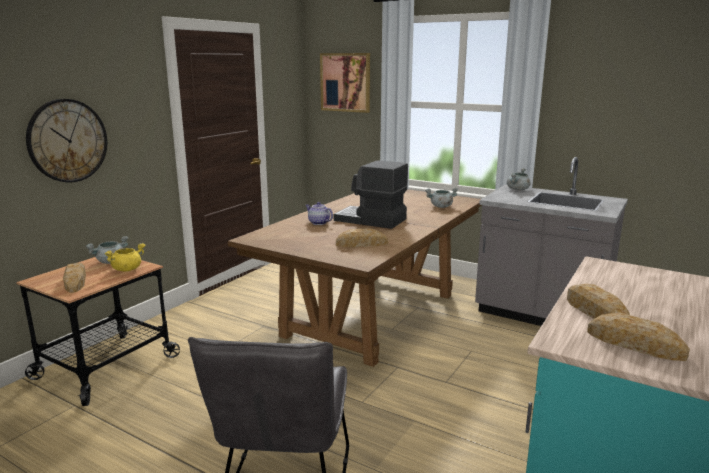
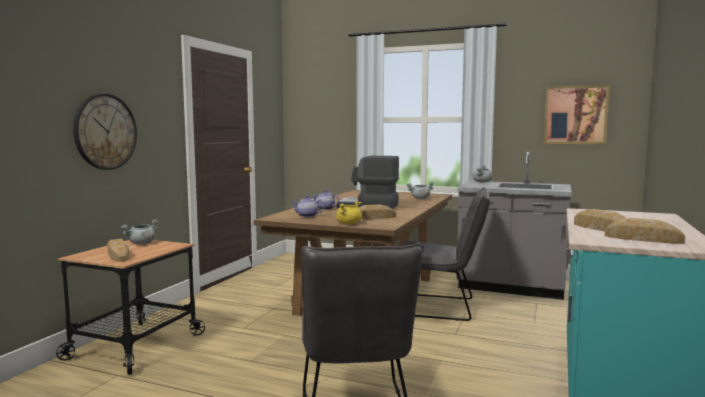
camera: 10 degrees left, 10 degrees down
(127, 269) = (162, 247): yellow cooking pot -> yellow cooking pot (348, 223)
(289, 236) = (307, 216): none -> teapot
(345, 82) = (322, 104): picture -> picture (575, 115)
(446, 340) = (441, 307): none -> grey chair

